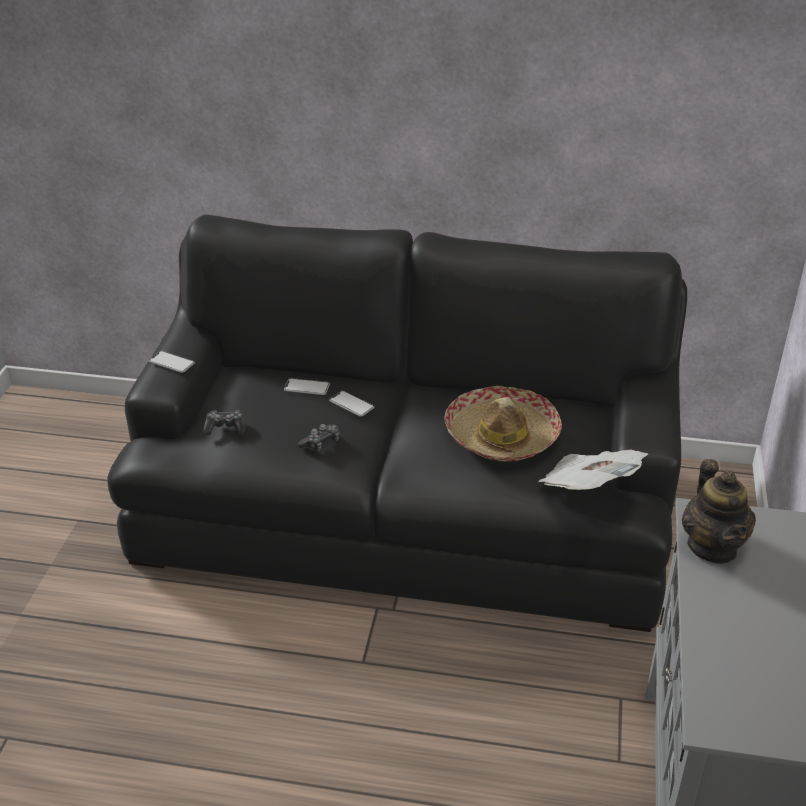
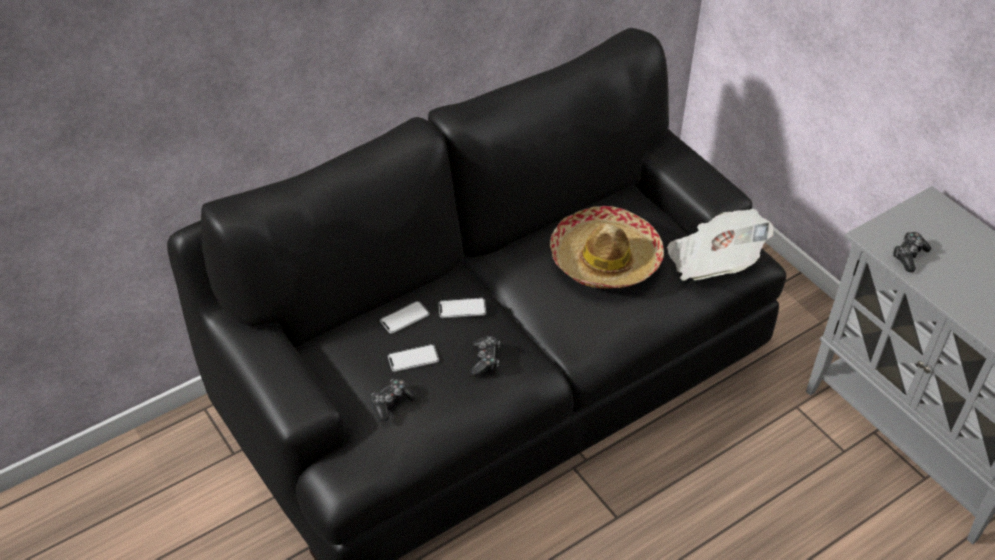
camera: 45 degrees left, 10 degrees up
(171, 363) = (280, 375): phone -> phone (413, 359)
(712, 546) = (908, 256): teapot -> game controller

